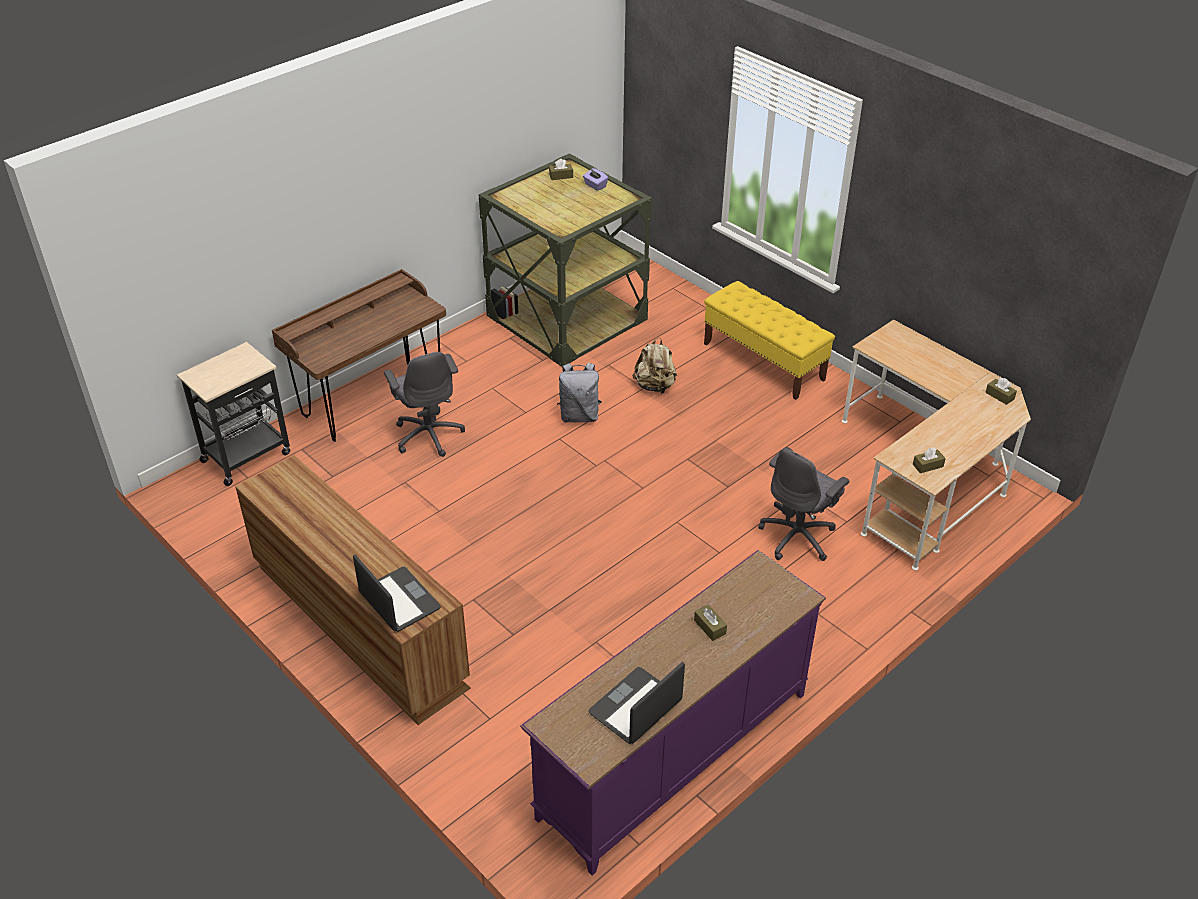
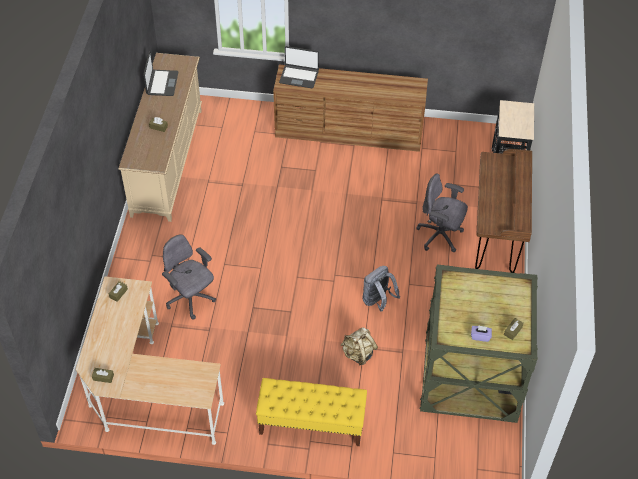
camera: 140 degrees right, 10 degrees up
(673, 753) = (168, 162): purple cabinet -> beige cabinet
(798, 536) = (190, 299): grey office chair -> grey office chair turned 45 degrees counterclockwise

